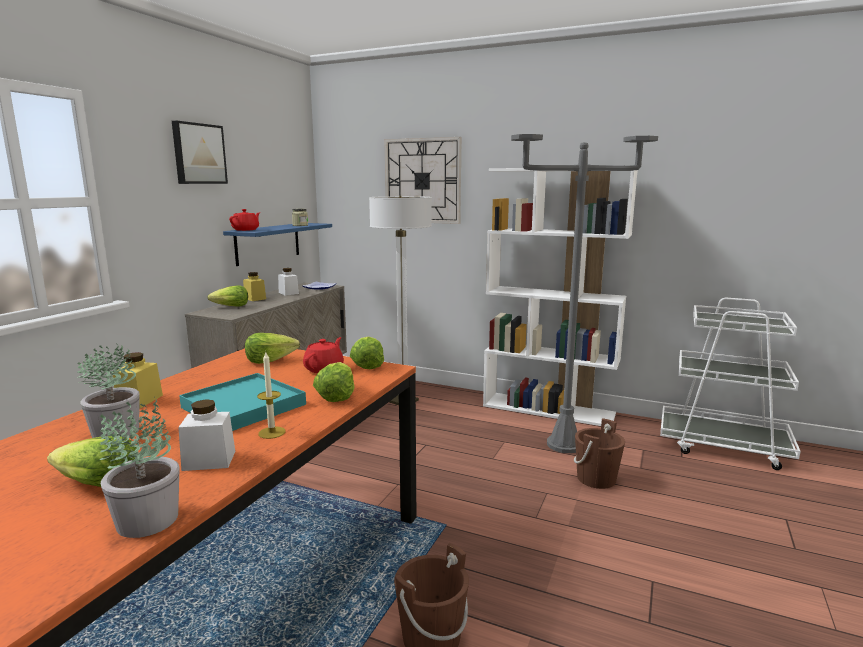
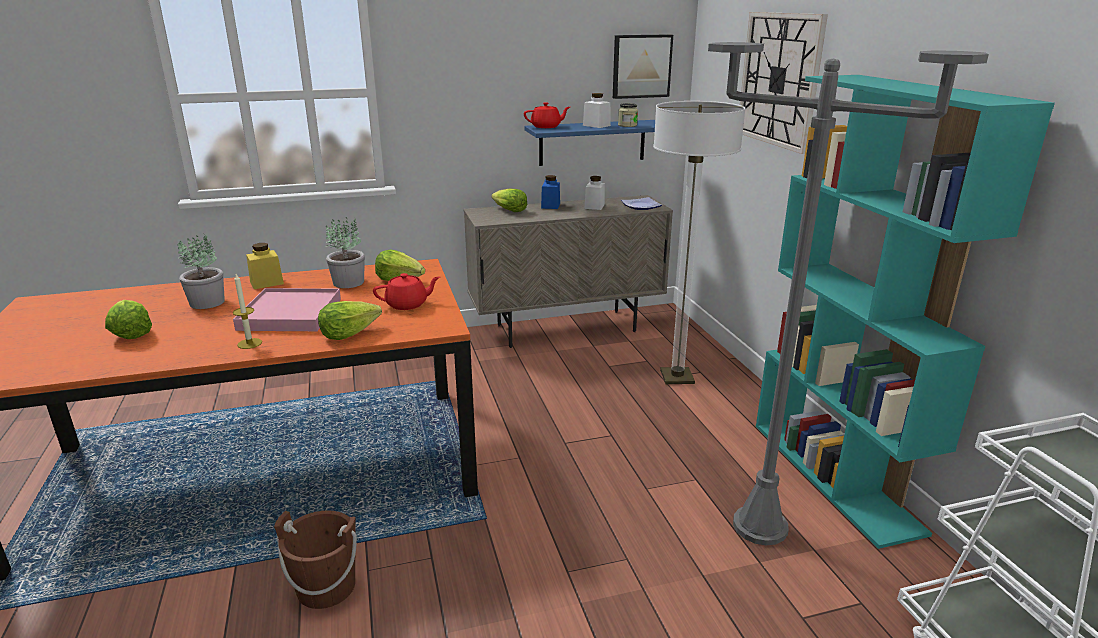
camera: 50 degrees right, 10 degrees up
(147, 519) = (93, 366): potted plant -> potted plant (349, 282)
(198, 154) = (499, 39): picture -> picture (641, 66)
(209, 460) = (186, 346): white jar -> white jar (596, 125)
(243, 406) = (290, 314): turquoise tray -> pink tray
(255, 298) = (550, 205): yellow jar -> blue jar
(367, 365) = (442, 314): lettuce -> none
(549, 409) = (835, 475): white bookcase -> turquoise bookcase
(596, 478) = (714, 586): brown bucket -> none

